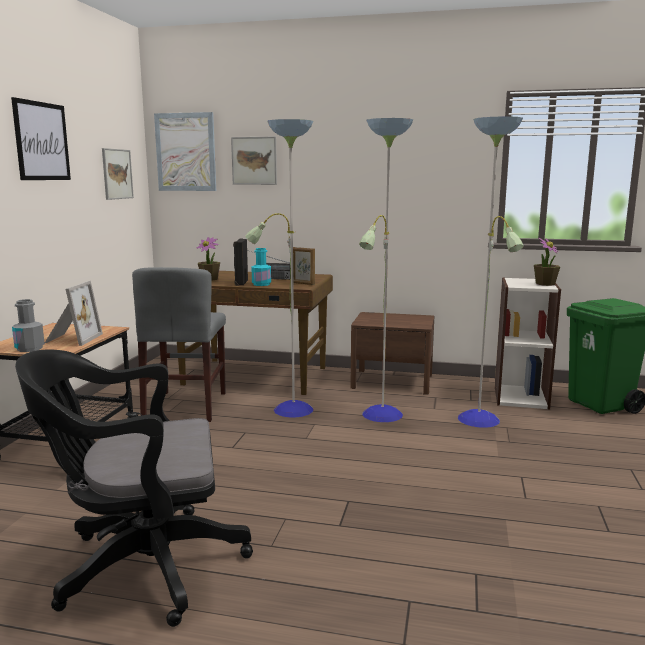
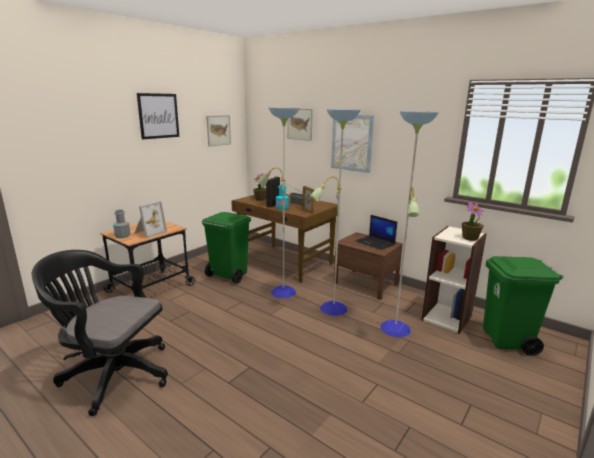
camera: 25 degrees right, 5 degrees up
(186, 152) = (264, 116): picture -> picture (352, 143)
(186, 406) = (228, 275): grey chair -> green trash can
(402, 319) = (376, 243): none -> laptop

